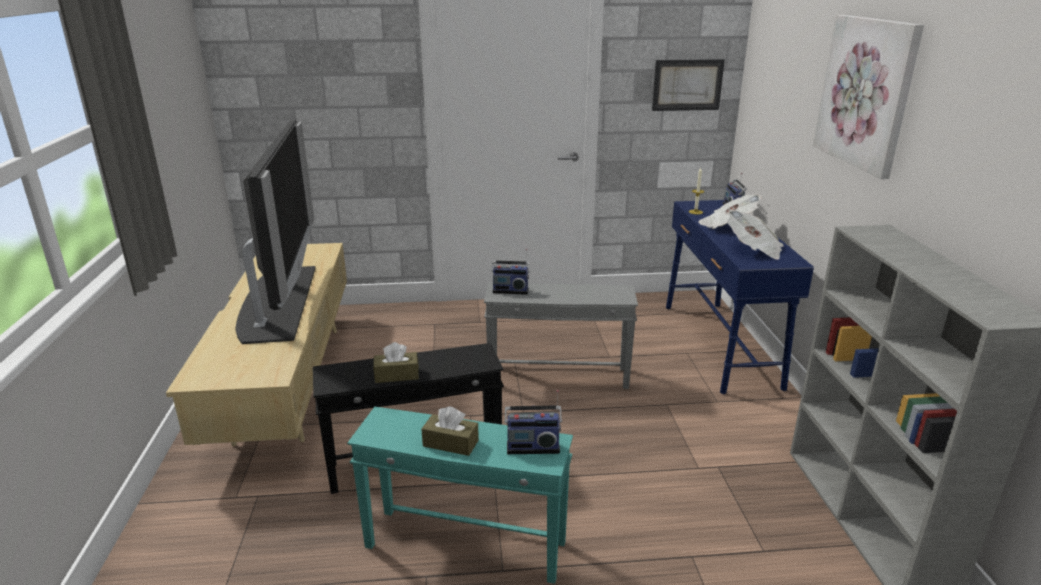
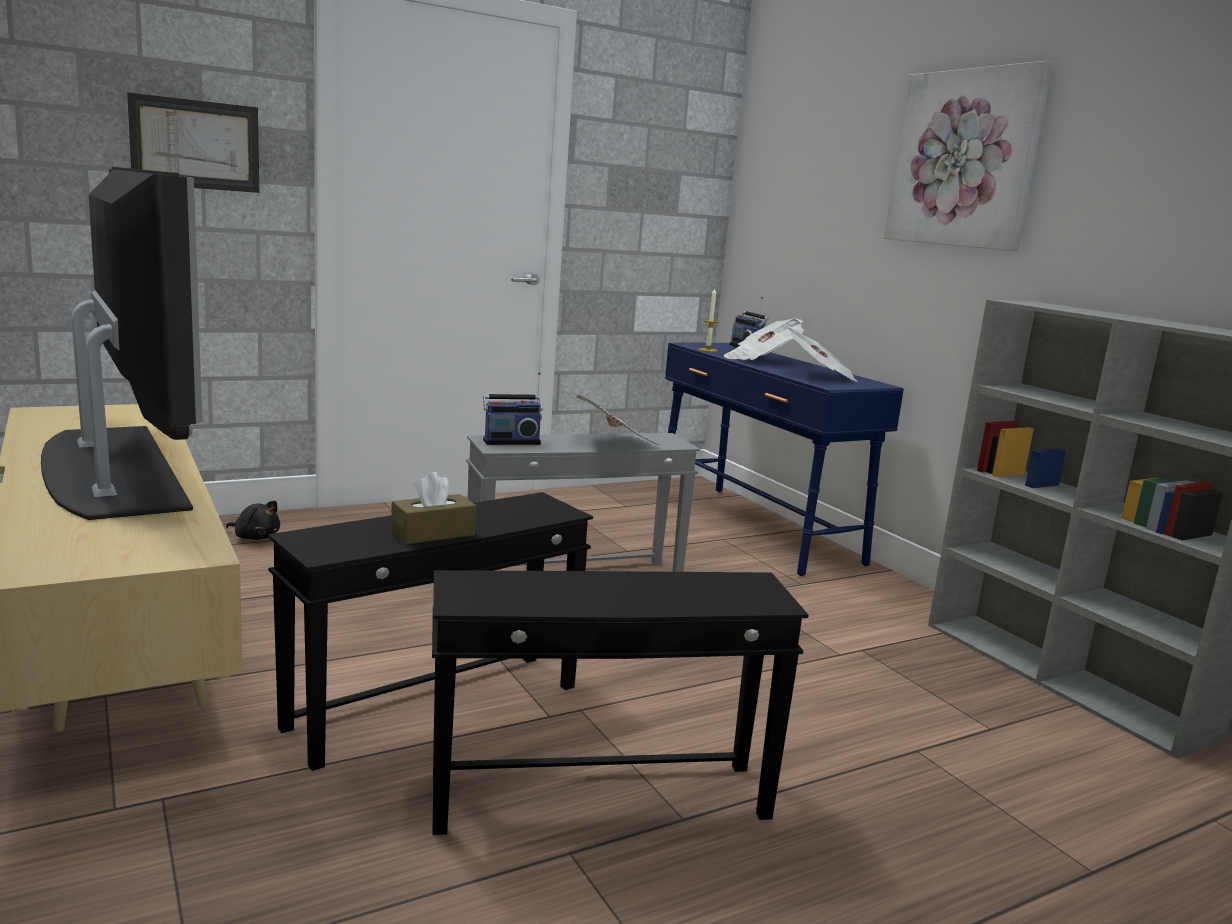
camera: 25 degrees left, 10 degrees down
(389, 322) = (255, 537): none -> black plush toy
(450, 443) = (608, 598): brown tissue box -> none
(465, 545) = (600, 799): turquoise side table -> black side table
(532, 446) = (733, 589): radio -> none
(580, 296) = (615, 443): none -> newspaper
(687, 85) = (671, 191): picture -> picture (195, 144)

